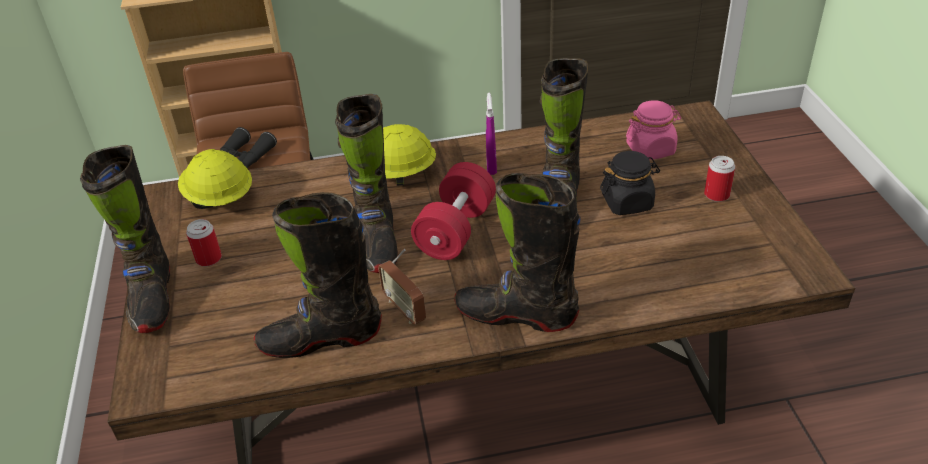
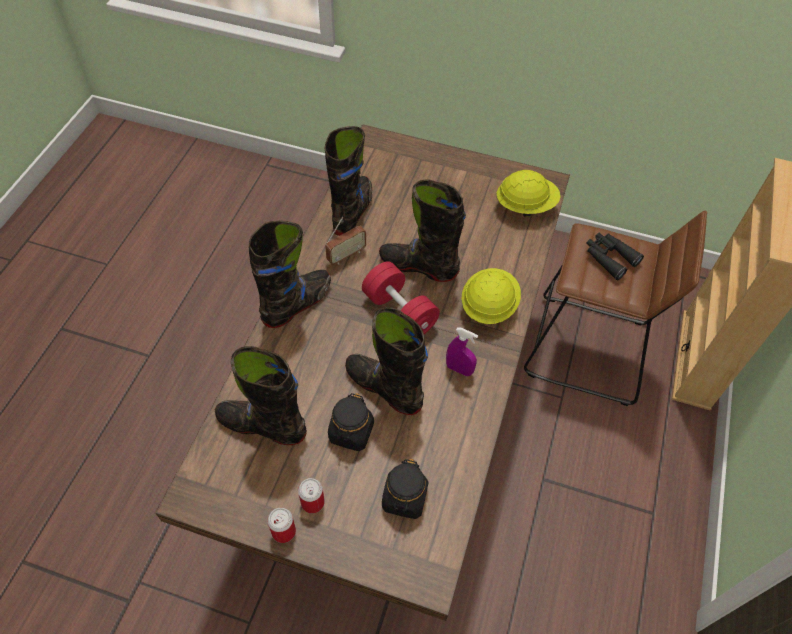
camera: 115 degrees right, 15 degrees up
(152, 298) = (443, 155): black boot -> black boot (262, 426)
(209, 258) = (463, 185): can -> can (283, 531)
(404, 309) = (346, 255): radio -> radio turned 150 degrees clockwise
(650, 149) = (404, 498): pink jar -> black jar

